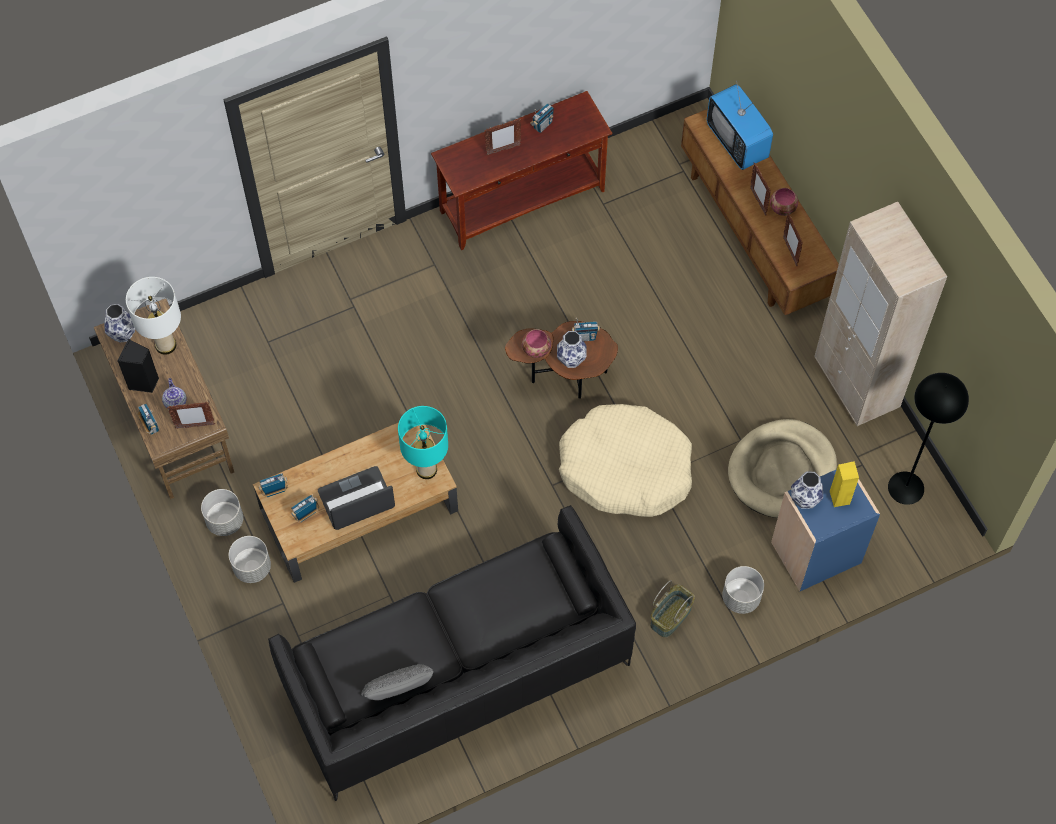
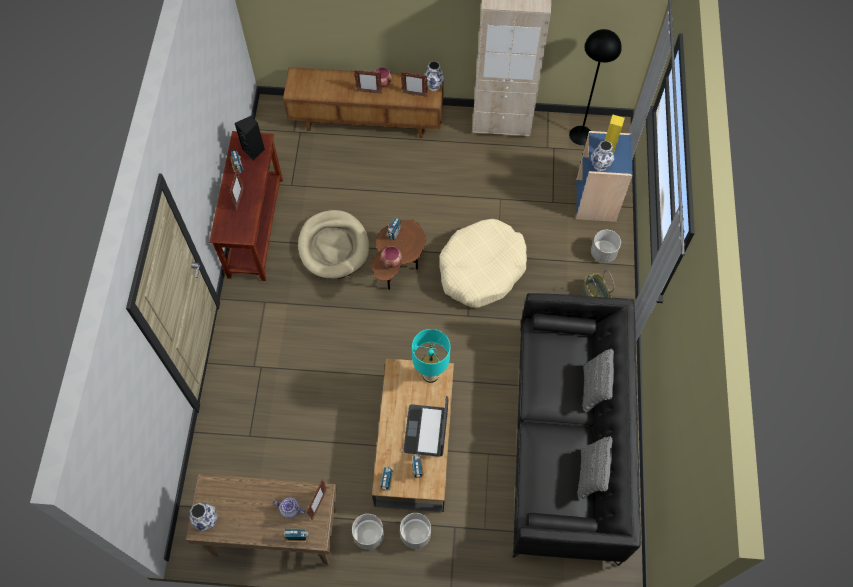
camera: 60 degrees left, 0 degrees up
(144, 382) = (258, 524): black speaker -> black speaker (254, 150)
(165, 345) = (237, 493): white table lamp -> none
(509, 649) = (593, 389): none -> grey pillow
(571, 359) = (405, 249): vase -> vase (434, 85)
(737, 142) = (320, 81): television -> none
(782, 471) = (533, 189): beige dog bed -> beige dog bed (333, 246)

